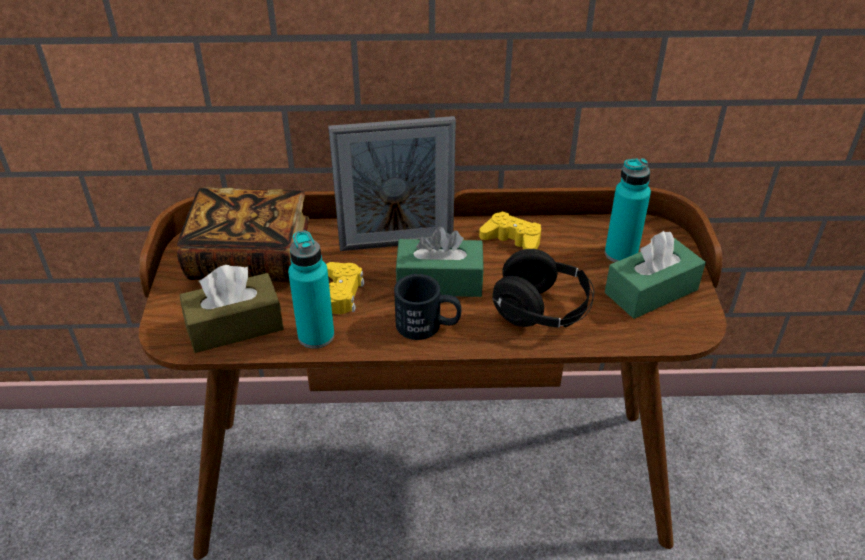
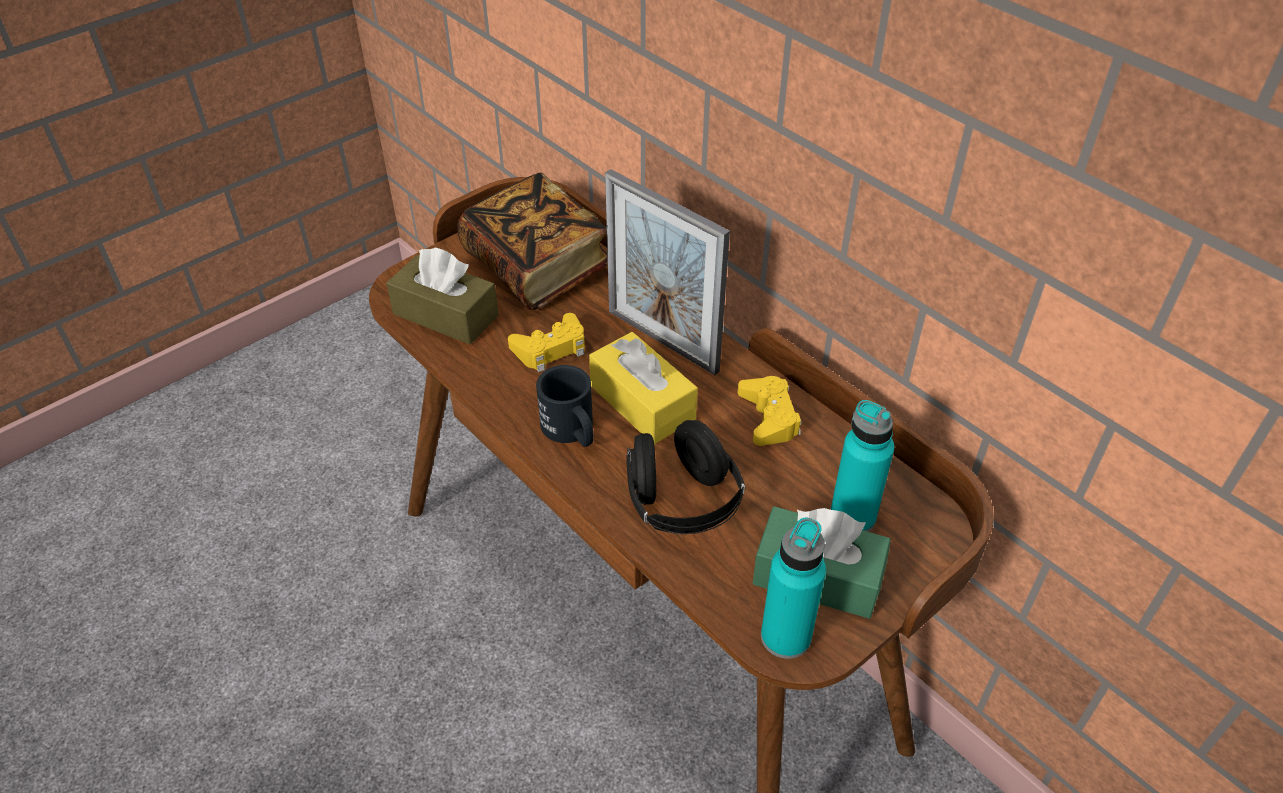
camera: 50 degrees right, 5 degrees up
(316, 336) = (483, 368): turquoise bottle -> turquoise bottle (785, 637)
(439, 281) = (642, 402): green tissue box -> yellow tissue box

